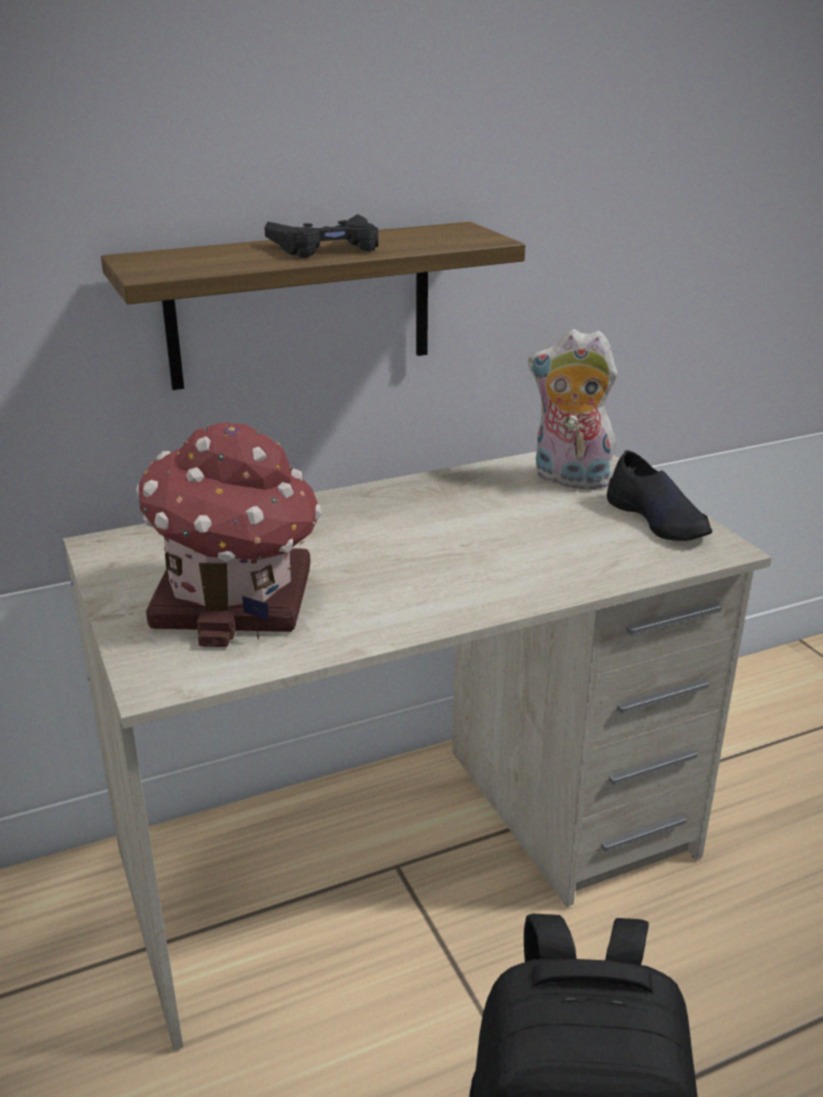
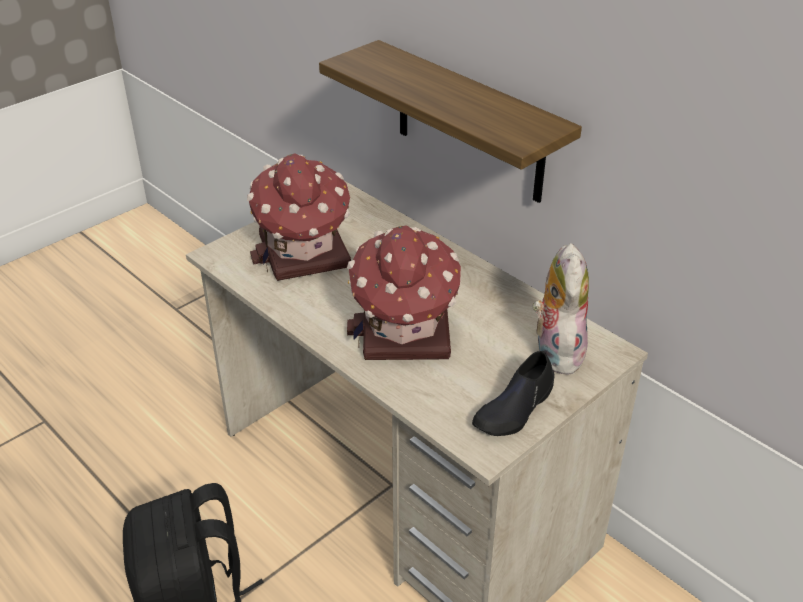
camera: 70 degrees right, 10 degrees up
(326, 247) = (447, 93): black game controller -> none
(485, 556) = (405, 333): none -> toy house

